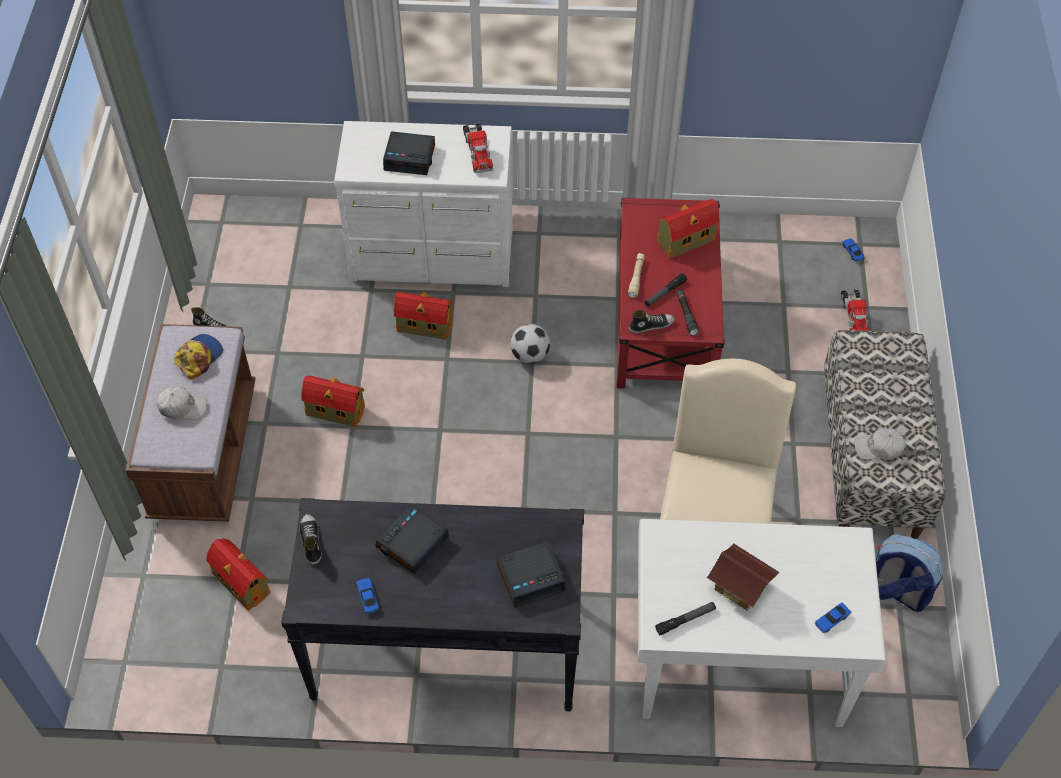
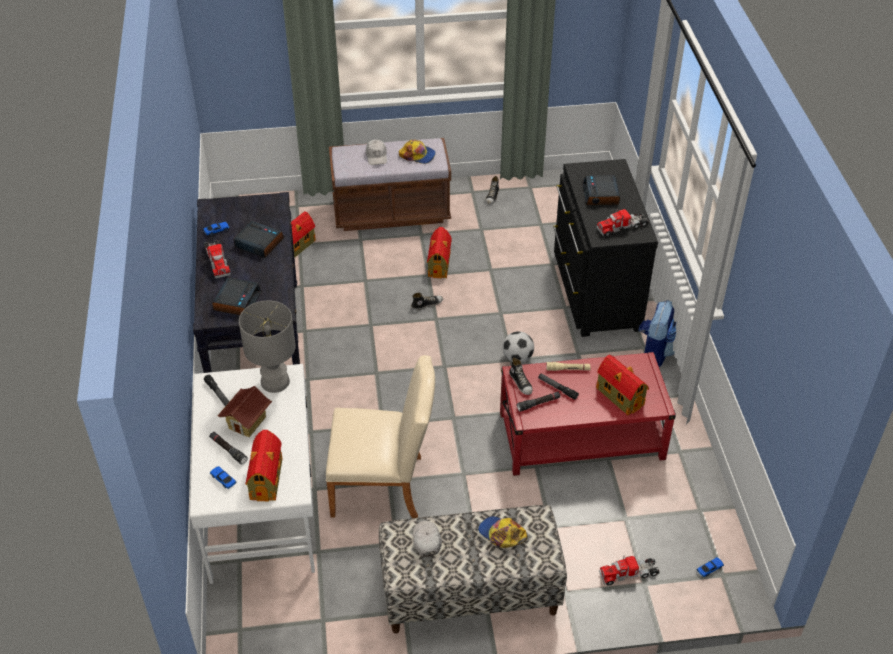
camera: 80 degrees right, 10 degrees down
(310, 541) = (256, 200): shoe -> shoe (427, 304)
(423, 325) = (527, 296): toy house -> toy house (266, 478)
(433, 258) = (594, 291): white dresser -> black dresser
(440, 599) = (217, 261): none -> toy truck
(531, 577) = (237, 301): alarm clock -> alarm clock turned 135 degrees counterclockwise
(671, 553) = (274, 382): none -> grey table lamp
(784, 612) = (228, 450): none -> black flashlight
(873, 379) = (501, 534): none -> cap
(896, 591) = (337, 617): backpack -> backpack (655, 352)

